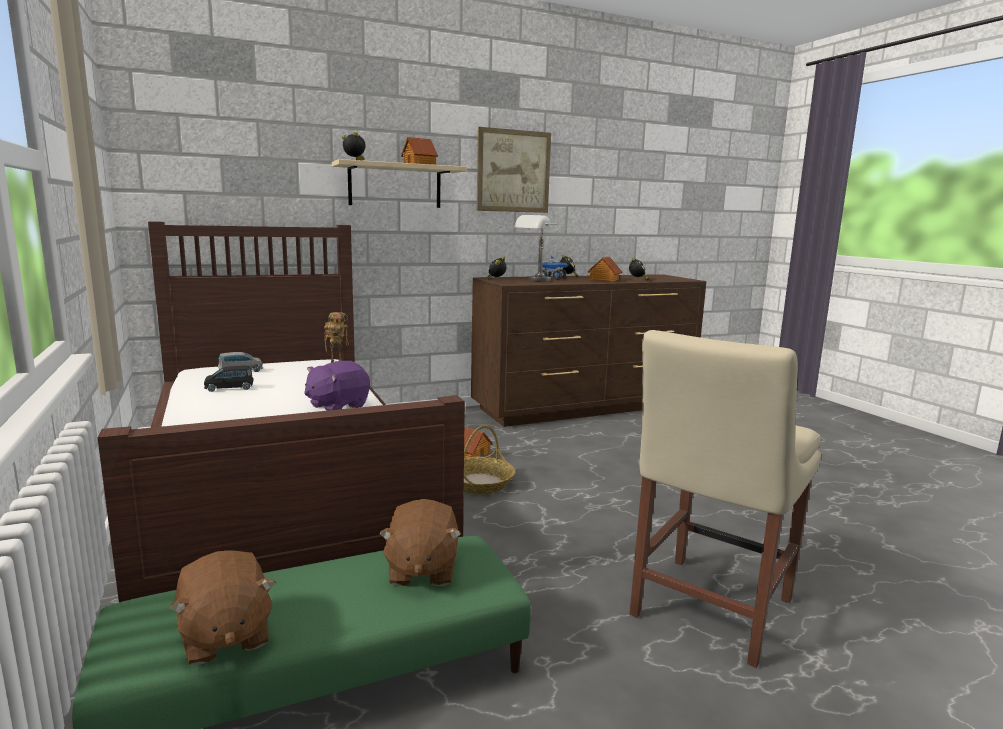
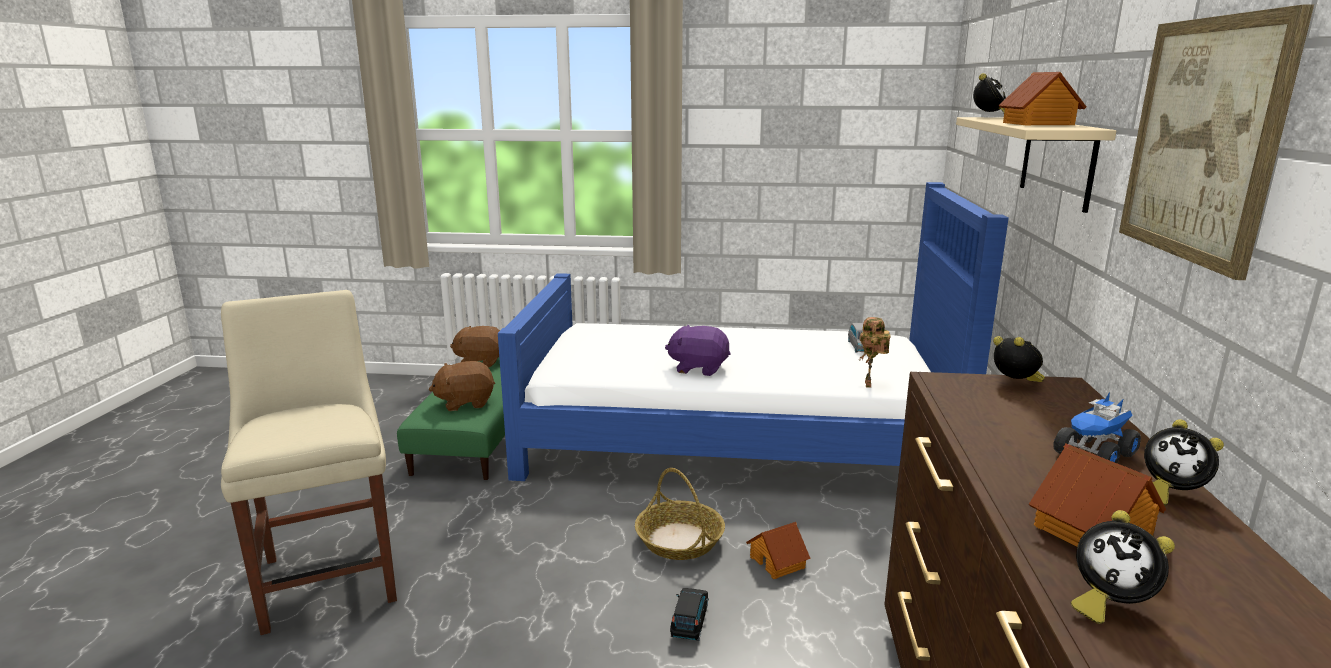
camera: 120 degrees right, 5 degrees up
(229, 388) = (794, 341): black toy car -> black toy car (689, 621)
(283, 495) = (735, 439): brown bed -> blue bed
(337, 406) = (698, 368): purple plush toy -> purple plush toy turned 60 degrees counterclockwise
(421, 570) = (465, 402): brown plush toy -> brown plush toy turned 45 degrees counterclockwise
(535, 280) = (1016, 419): grey table lamp -> none

